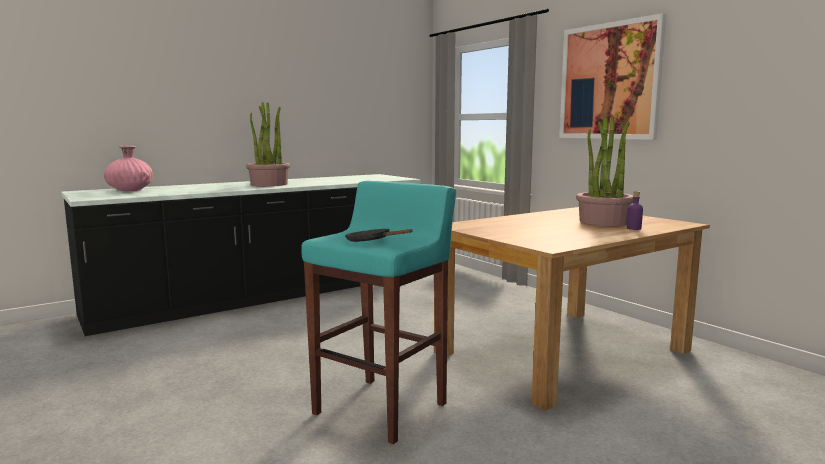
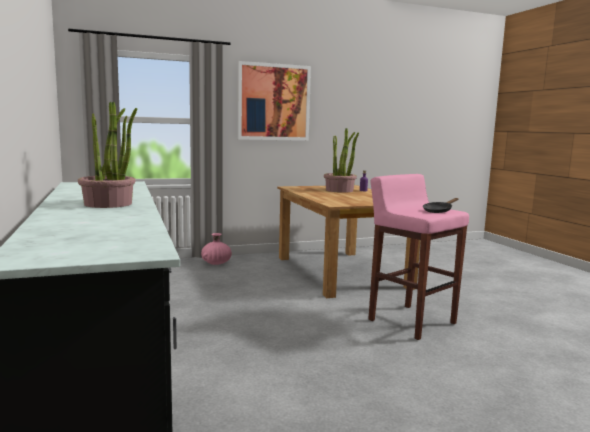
camera: 75 degrees left, 0 degrees up
(130, 190) = (71, 240): pink vase -> pink vase (216, 263)
(382, 408) = (411, 321): turquoise stool -> pink stool

